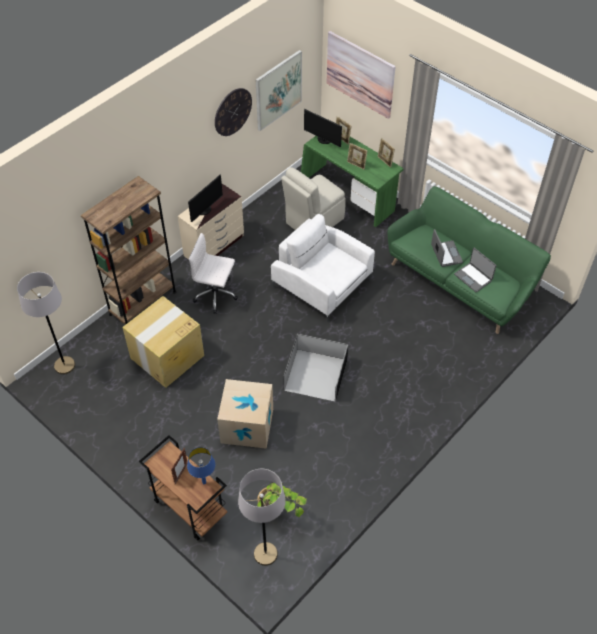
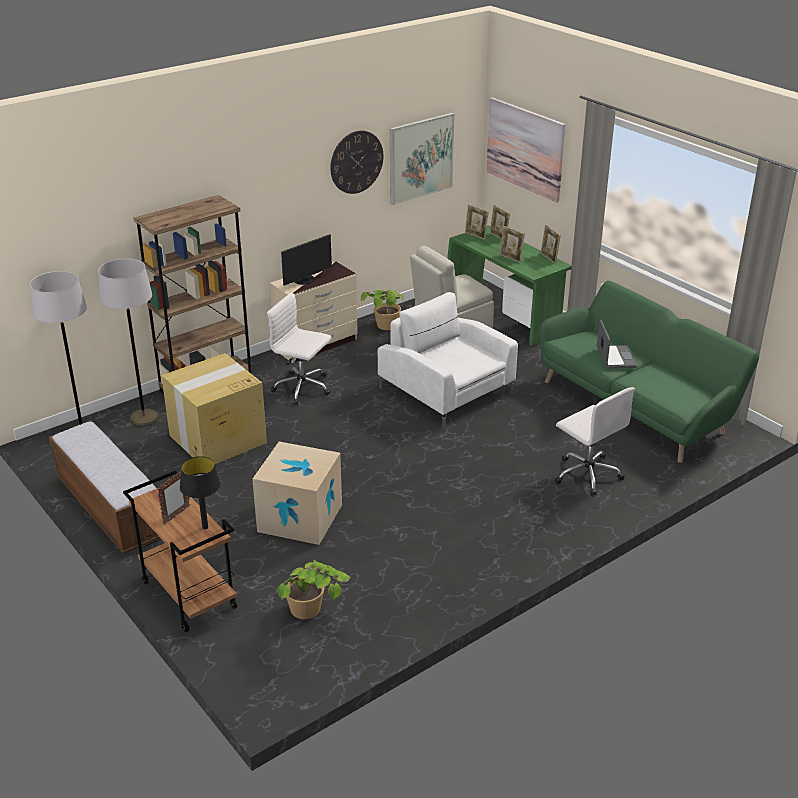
camera: 10 degrees right, 20 degrees down
(110, 437) = (110, 509): none -> bench
(204, 482) = (205, 527): blue table lamp -> black table lamp
(262, 223) = (384, 330): none -> potted plant
(265, 554) = (279, 661): grey floor lamp -> grey floor lamp (144, 418)
(315, 374) = (410, 476): black storage box -> none
(324, 140) = (476, 235): monitor -> picture frame
(436, 354) = (587, 474): none -> white office chair
(473, 277) = (649, 382): laptop -> none

